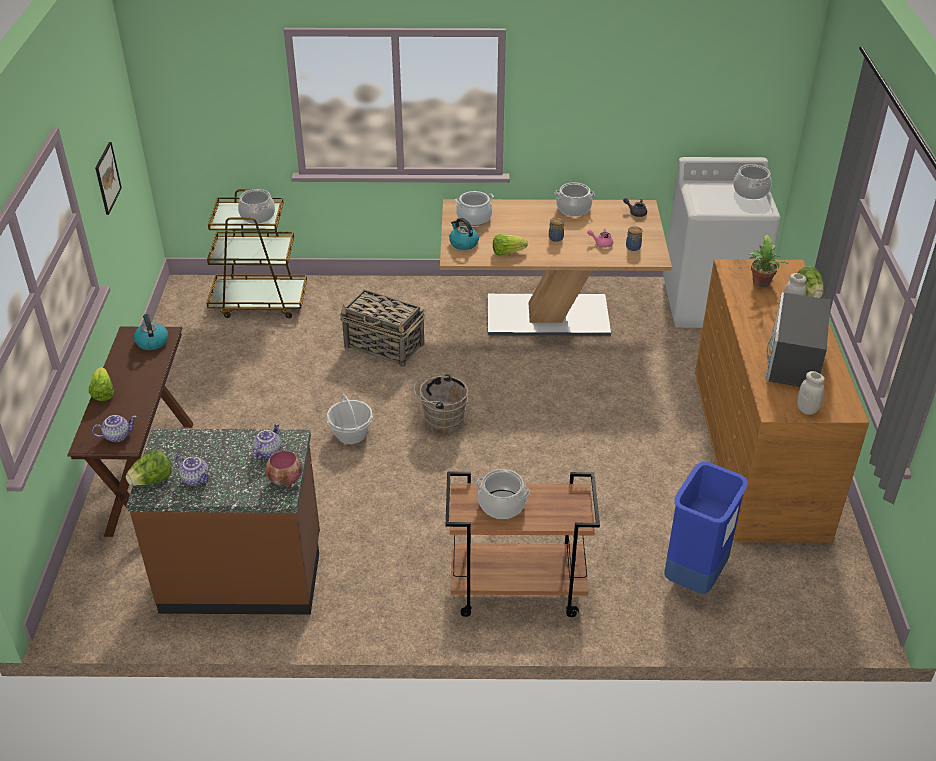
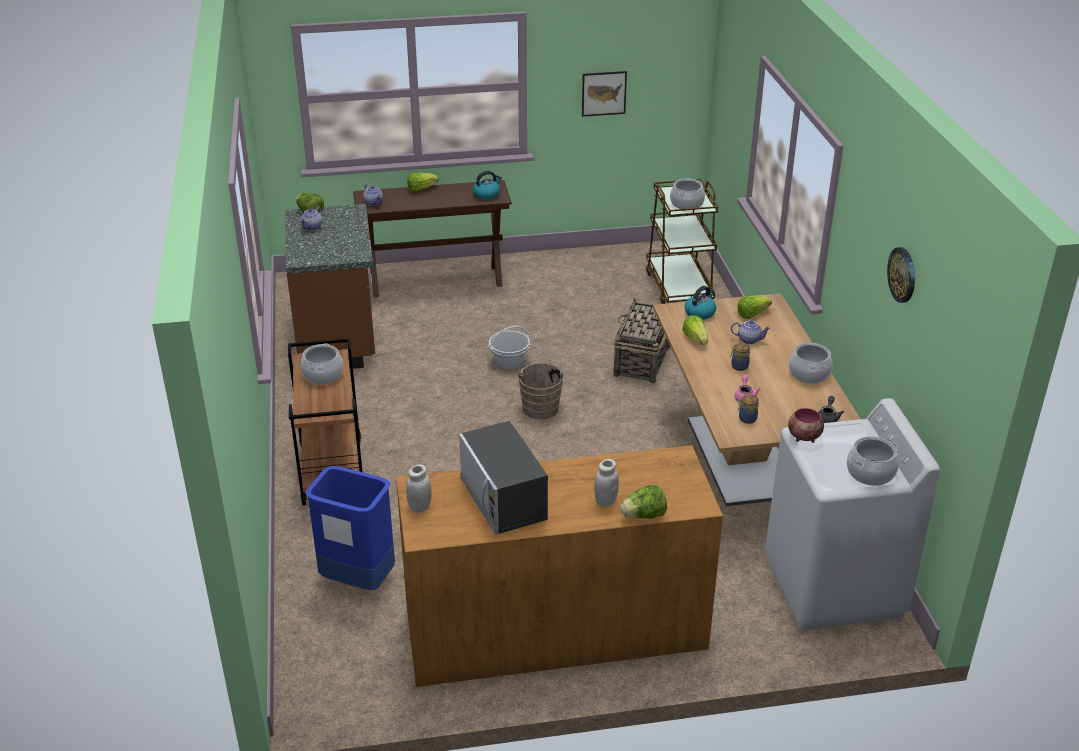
camera: 80 degrees right, 5 degrees down
(268, 452) = (344, 248): teapot -> teapot (749, 340)
(286, 480) = (312, 259): bowl -> bowl (803, 437)
(474, 218) = (752, 314): cooking pot -> lettuce
(655, 70) = (902, 274): none -> wall clock
(761, 284) = (652, 479): potted plant -> none
(793, 361) = (503, 500): microwave -> microwave turned 120 degrees counterclockwise

